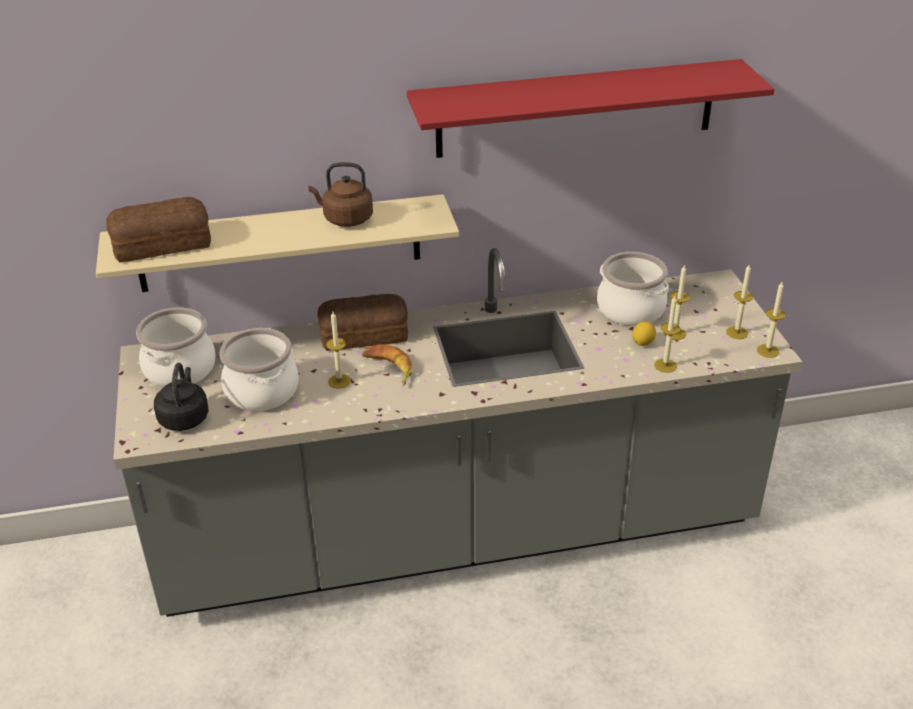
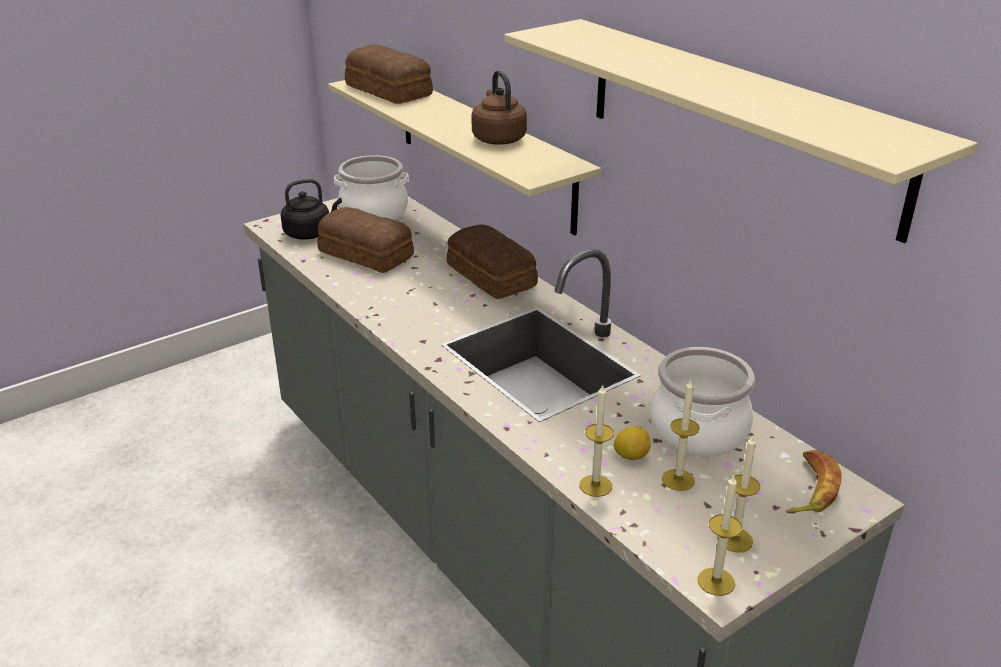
camera: 65 degrees right, 5 degrees down
(261, 391) = (366, 253): cooking pot -> bread
(339, 381) = (406, 283): candle -> none
(388, 368) = (445, 302): banana -> banana (809, 488)
(576, 108) = (737, 121): red shelf -> beige shelf

